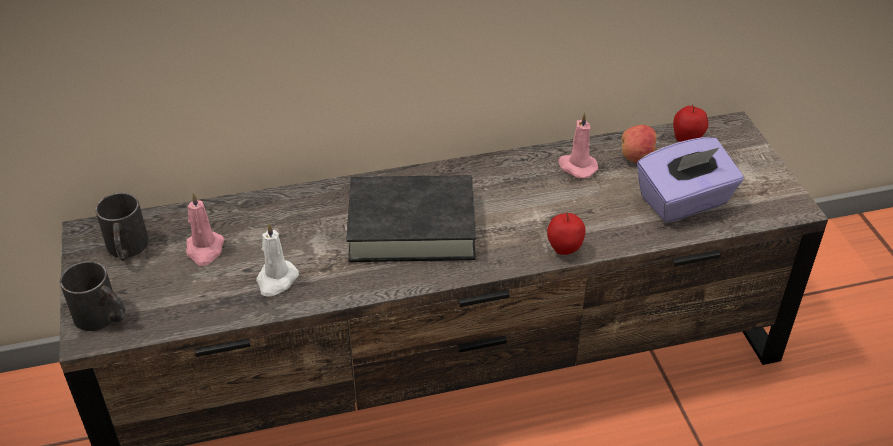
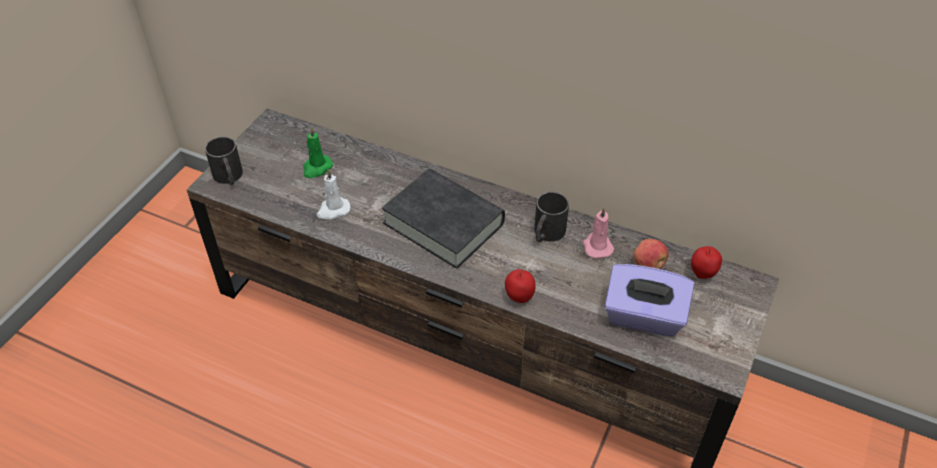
camera: 40 degrees right, 5 degrees up
(126, 249) = (279, 144): black mug -> black mug (546, 234)
(205, 250) = (317, 168): pink candle -> green candle

